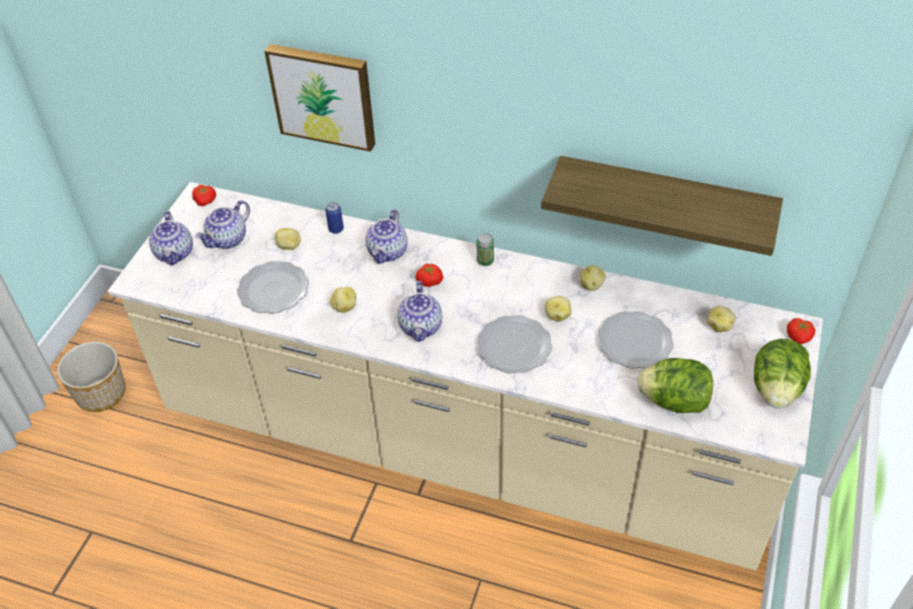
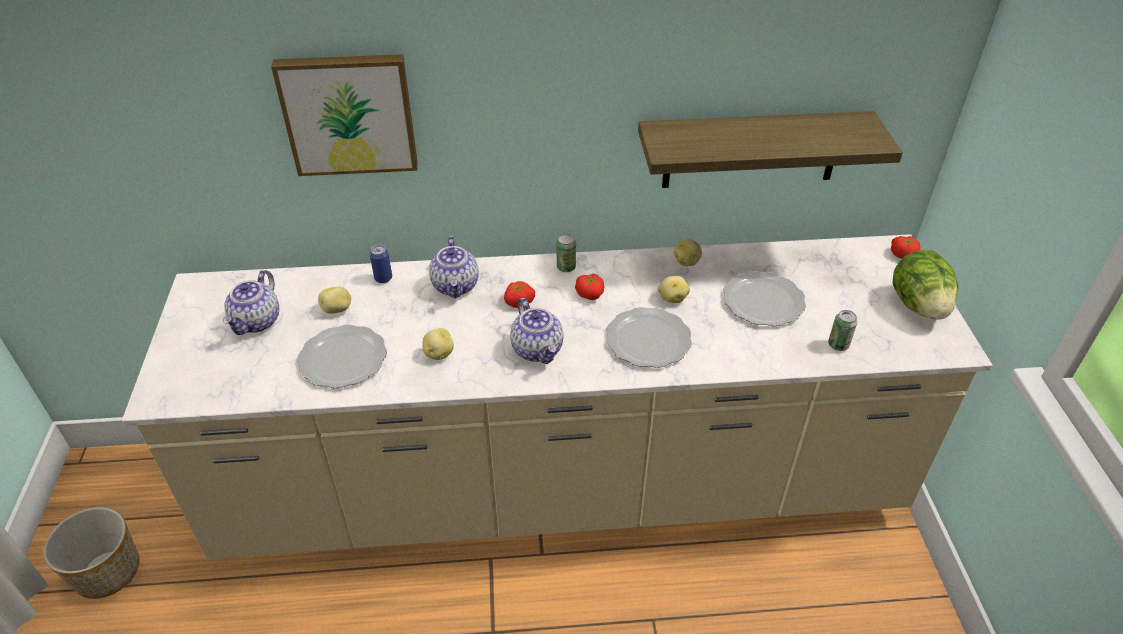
camera: 25 degrees left, 5 degrees down
(175, 253) = (196, 353): teapot -> none
(206, 201) = (207, 288): tomato -> tomato (590, 293)
(674, 401) = (838, 345): lettuce -> can
(719, 326) = (829, 265): potato -> none

